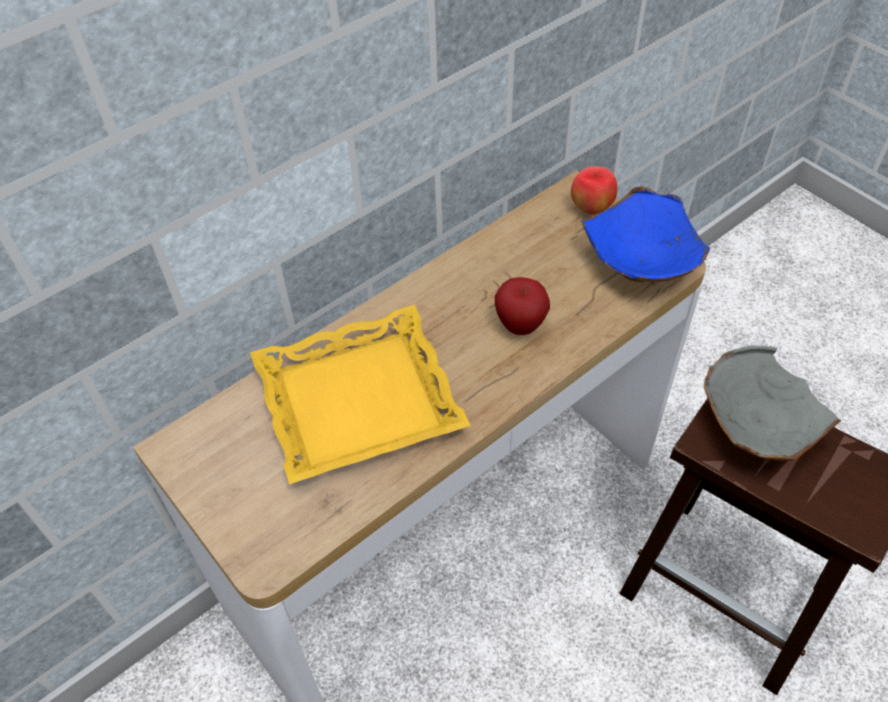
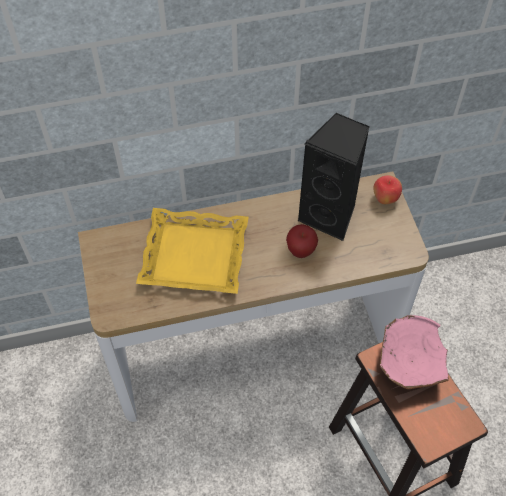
camera: 25 degrees right, 5 degrees up
(530, 259) = (330, 215): none -> black speaker
(642, 265) = (391, 245): blue bowl -> none
(754, 428) = (409, 364): grey bowl -> pink bowl

